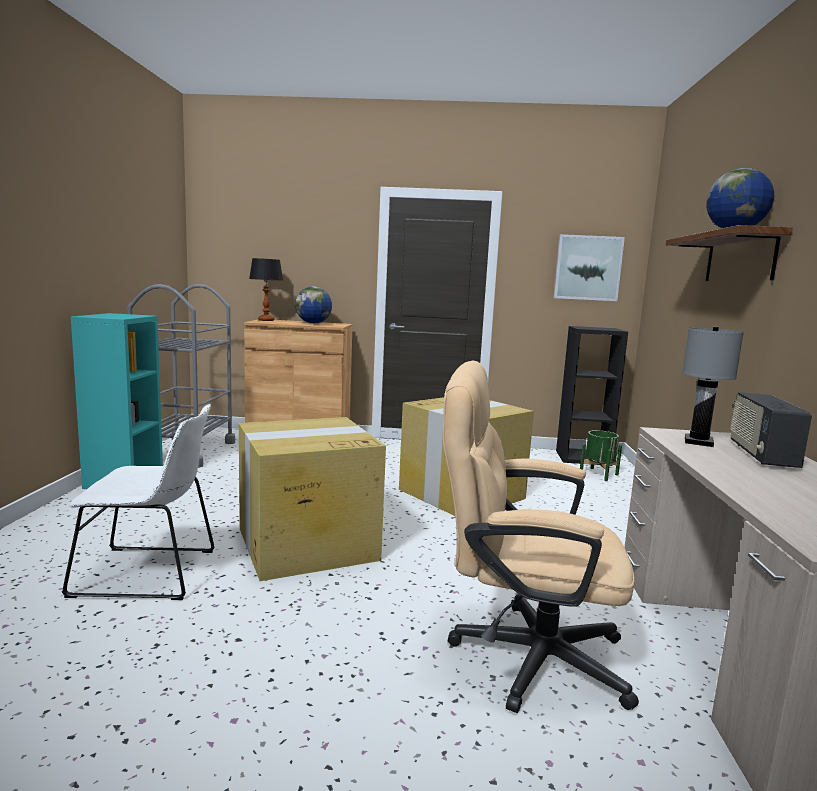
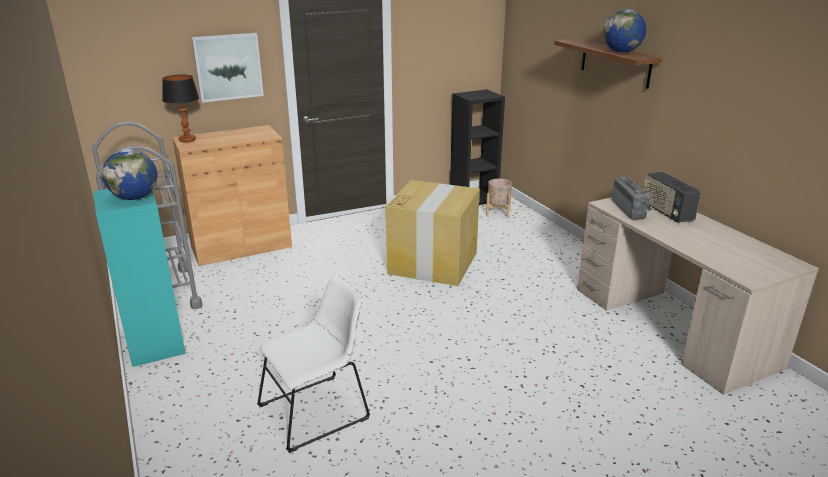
camera: 30 degrees left, 15 degrees up
(305, 544) = (386, 346): cardboard box -> none
(313, 323) = (241, 135): globe -> globe (135, 198)
(522, 654) = (582, 367): beige office chair -> none
(587, 268) = (462, 41): picture -> picture (228, 67)
(598, 474) = (498, 213): green planter -> beige planter
(699, 442) = (631, 209): grey table lamp -> radio

